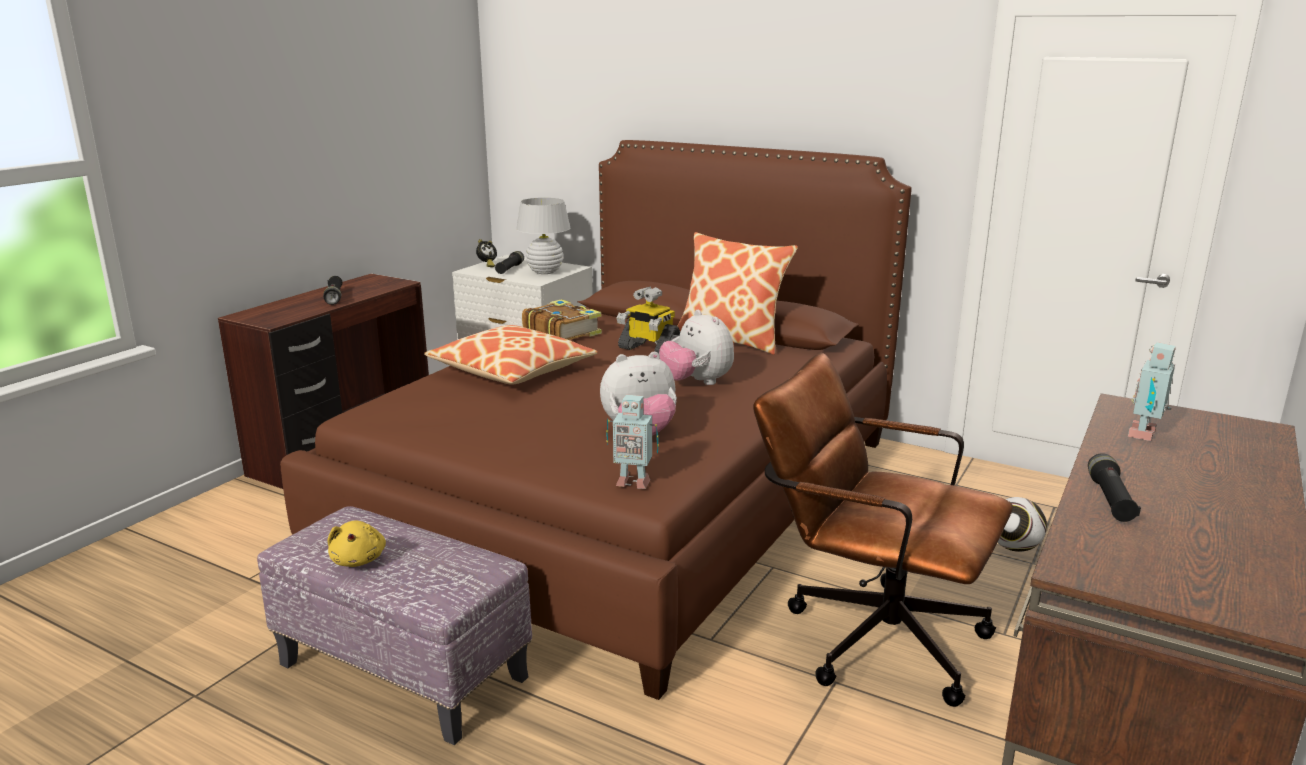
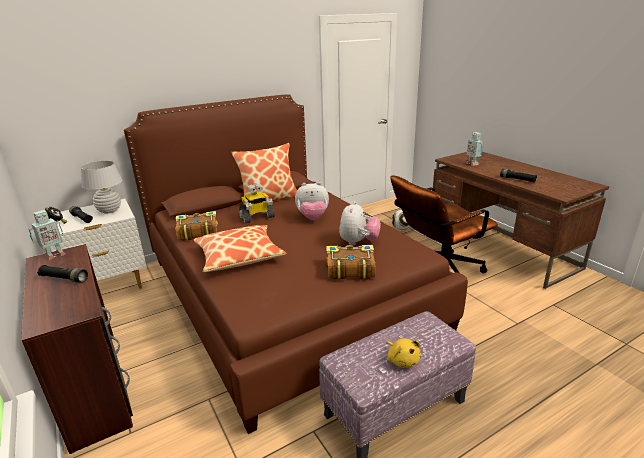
camera: 60 degrees left, 5 degrees up
(359, 560) = (402, 360): yellow plush toy -> yellow plush toy turned 45 degrees clockwise
(535, 444) = (349, 269): none -> book
(632, 482) = (410, 255): toy robot -> toy robot (54, 255)

